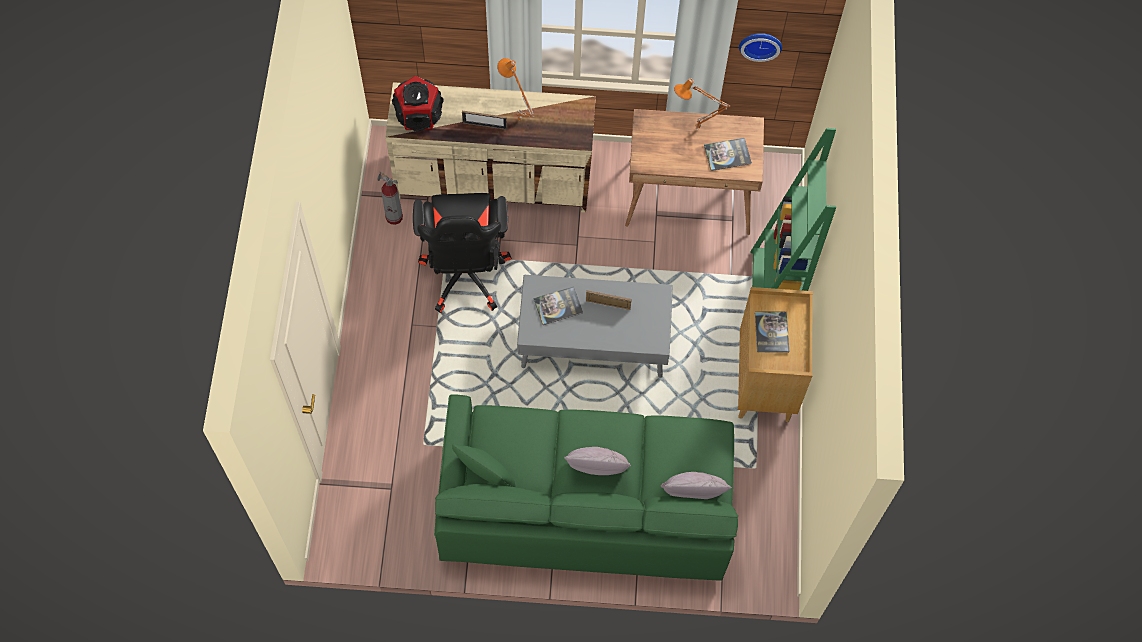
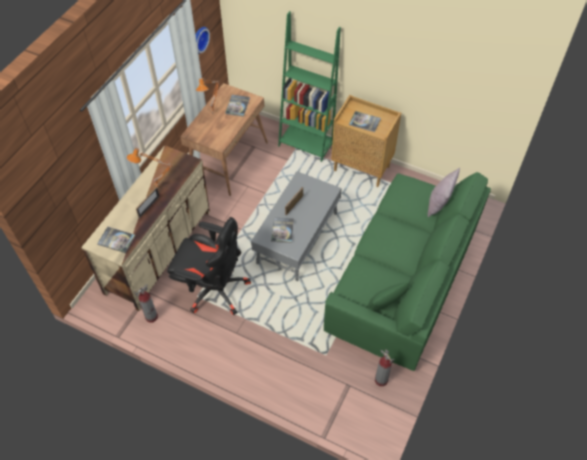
camera: 65 degrees left, 10 degrees down
(414, 525) = (381, 380): none -> fire extinguisher
(419, 114) = (116, 240): speaker -> book
(597, 470) = (406, 244): purple pillow -> none

